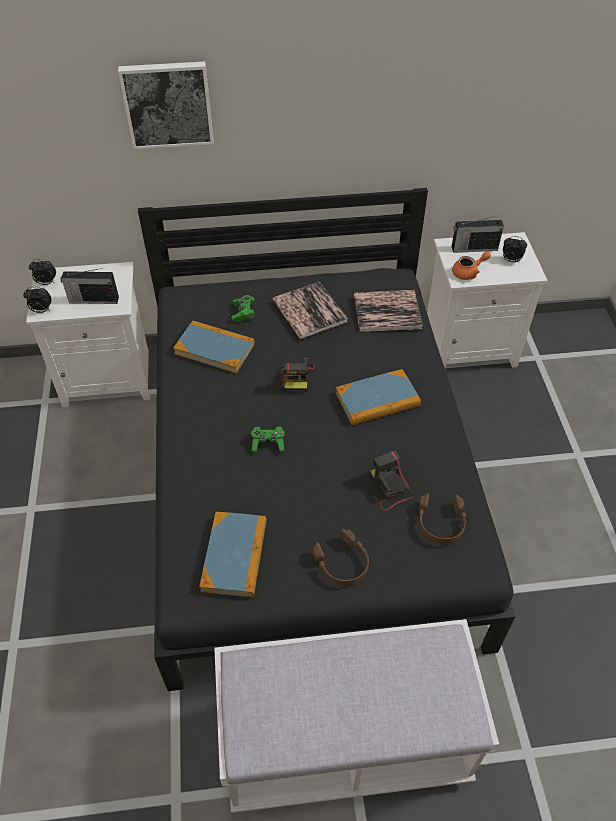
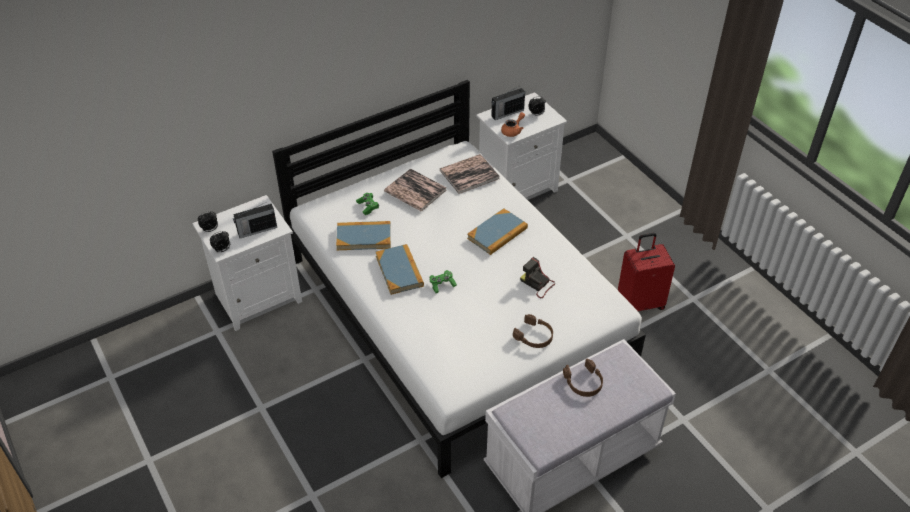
camera: 25 degrees left, 5 degrees down
(168, 104) = (291, 69): picture -> none
(234, 555) = (464, 357): book -> book (399, 271)
(297, 376) = (434, 236): camera -> none
(308, 479) = (456, 314): black bed -> white bed
(441, 523) = (580, 292): brown headphones -> brown headphones (584, 382)
(551, 553) = (640, 302): none -> red suitcase

